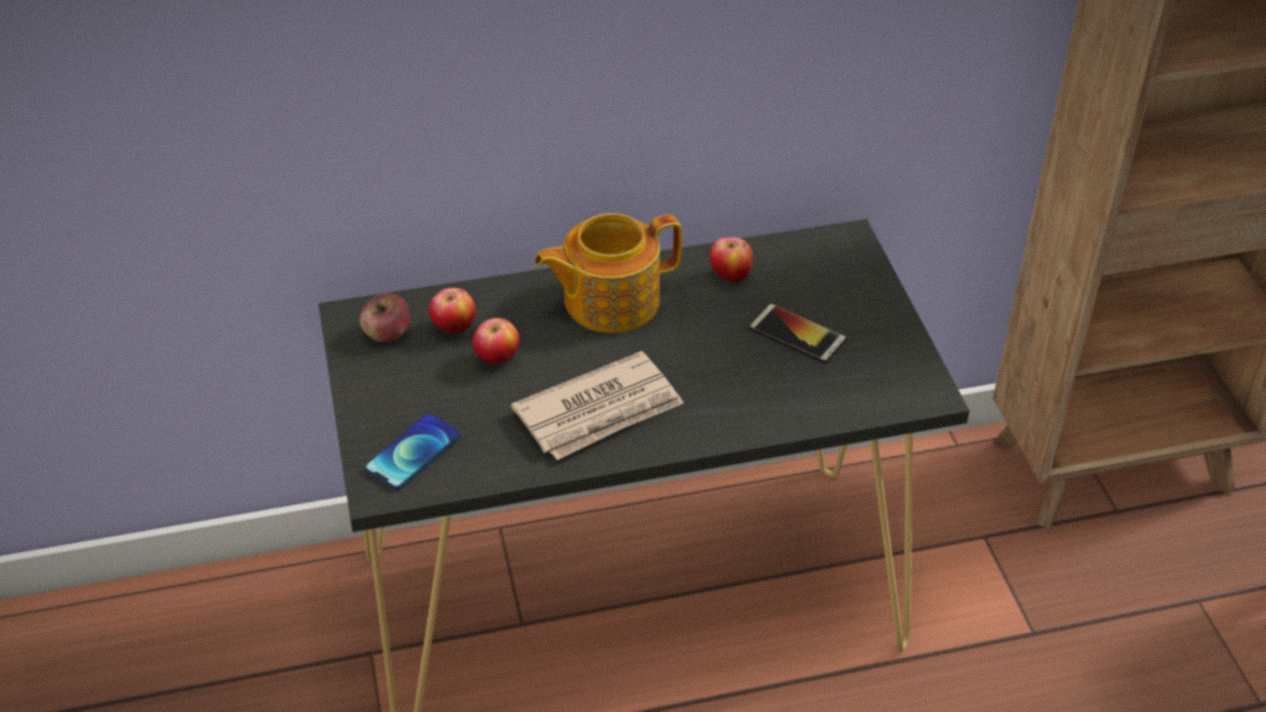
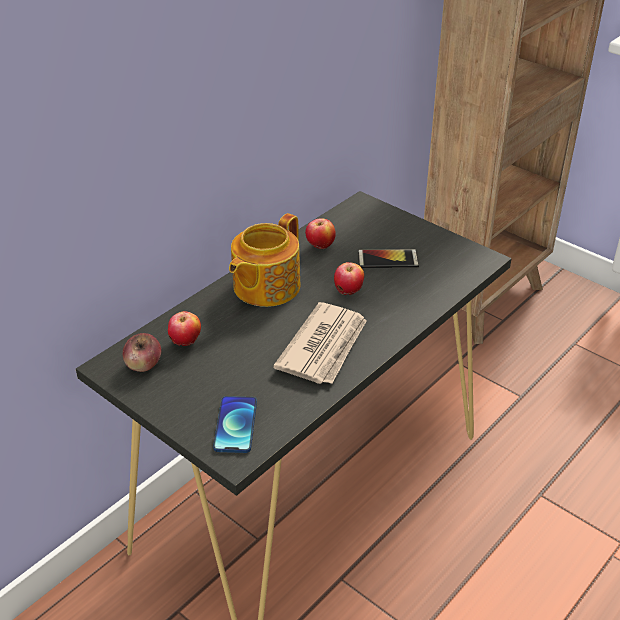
camera: 35 degrees left, 5 degrees down
(497, 360) = (232, 348): apple -> apple (348, 292)

